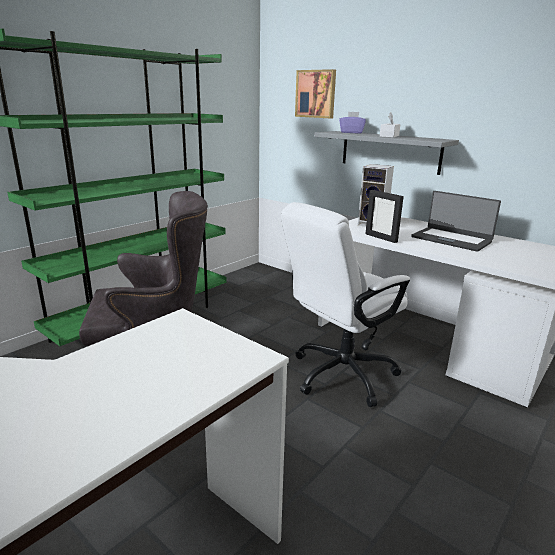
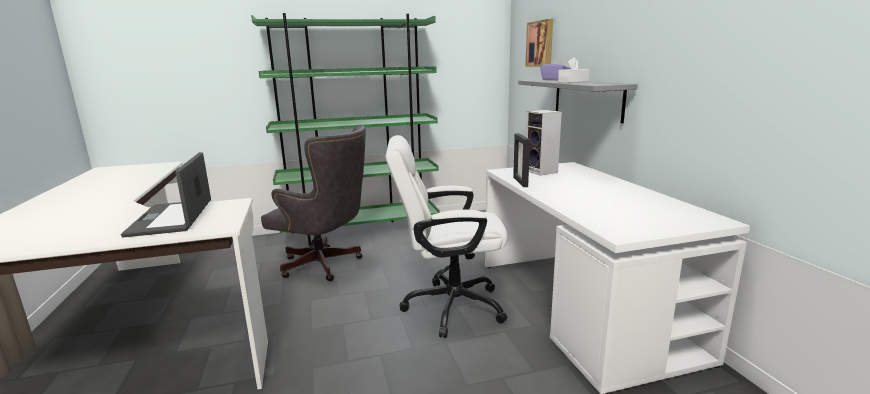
camera: 35 degrees right, 5 degrees down
(451, 239) = (594, 192): laptop -> laptop (173, 218)

